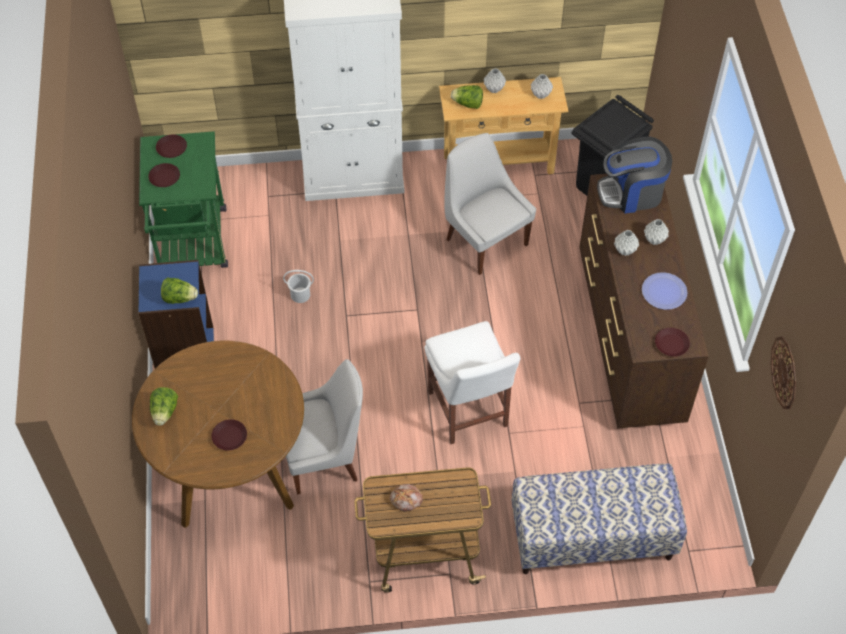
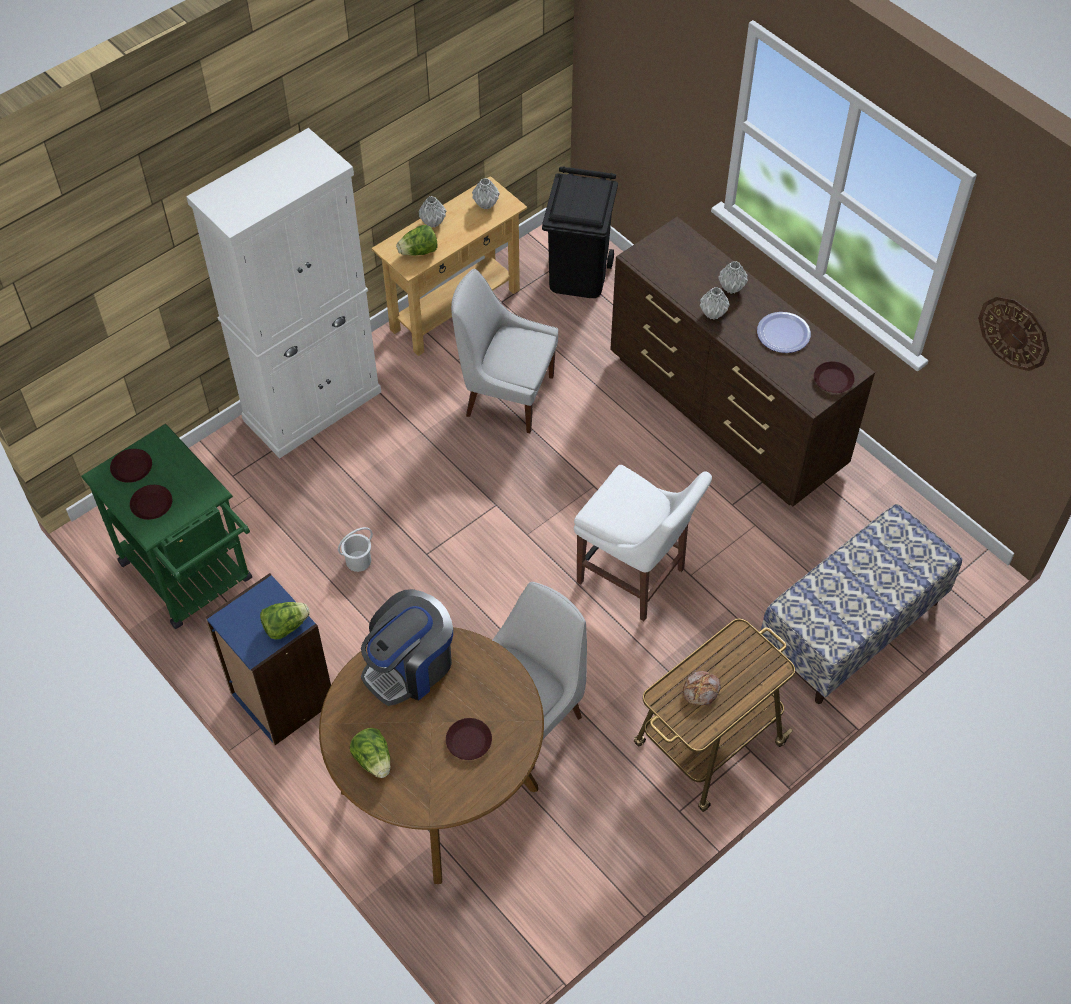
camera: 35 degrees left, 0 degrees up
(632, 193) = (671, 253): coffee machine -> coffee machine (410, 666)

